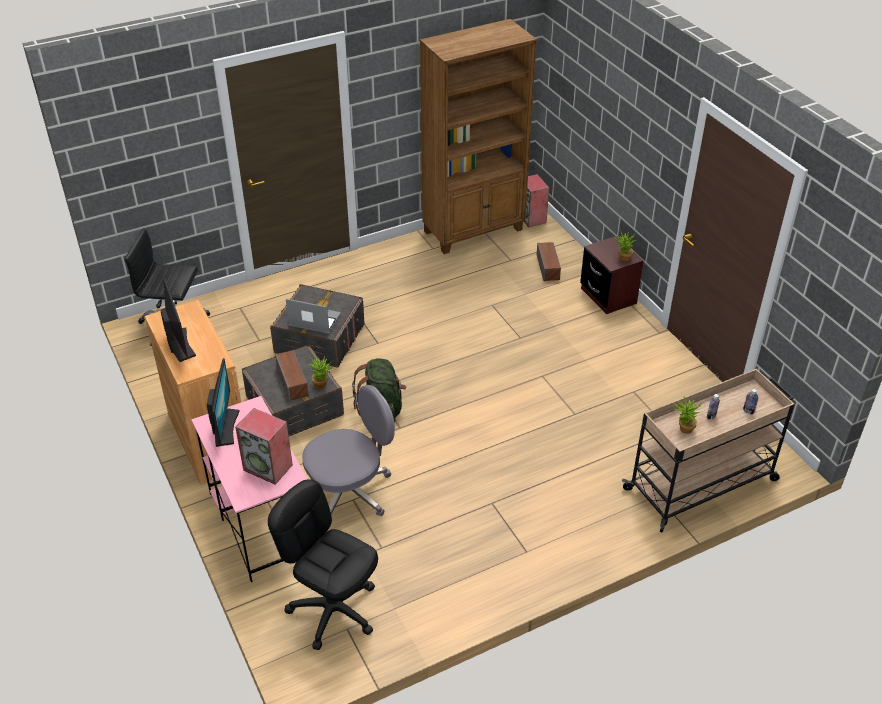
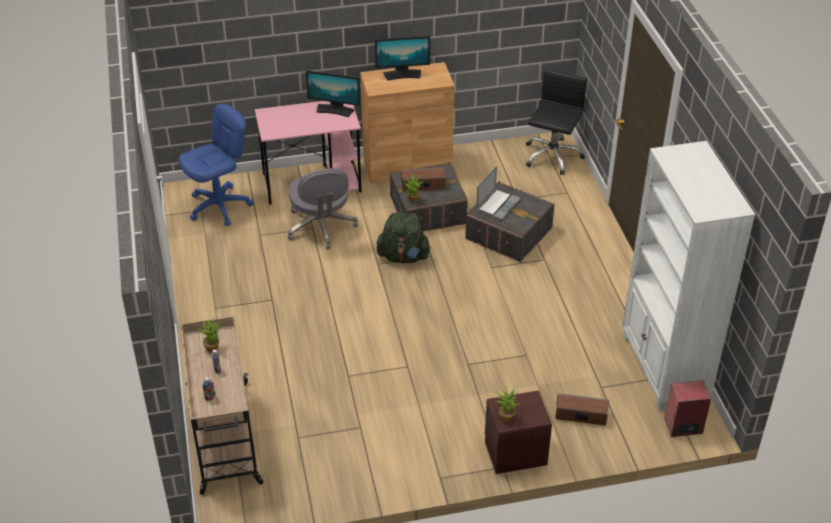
camera: 105 degrees right, 0 degrees up
(269, 467) = (286, 124): speaker -> none
(333, 610) = (219, 206): black office chair -> blue office chair
(474, 231) = (663, 369): brown bookcase -> white bookcase

